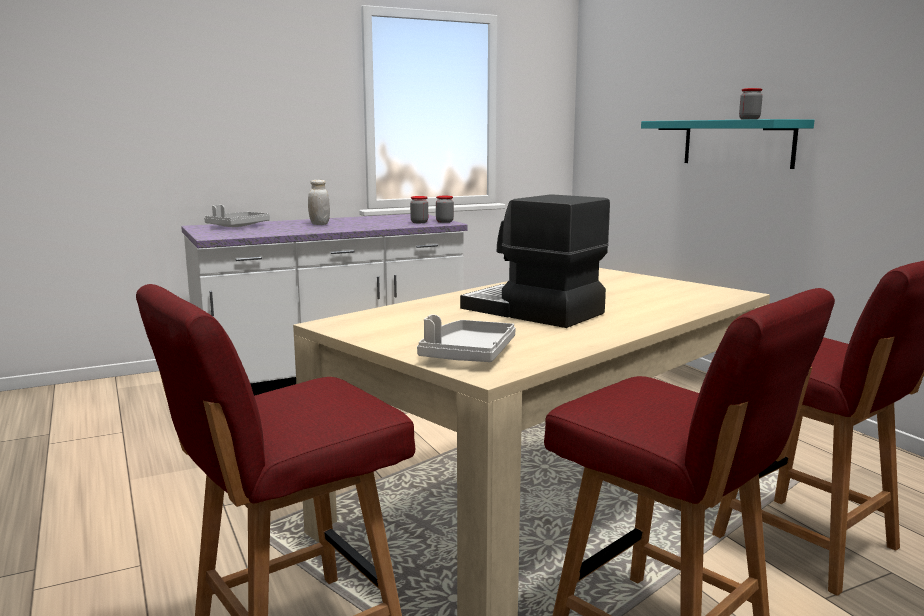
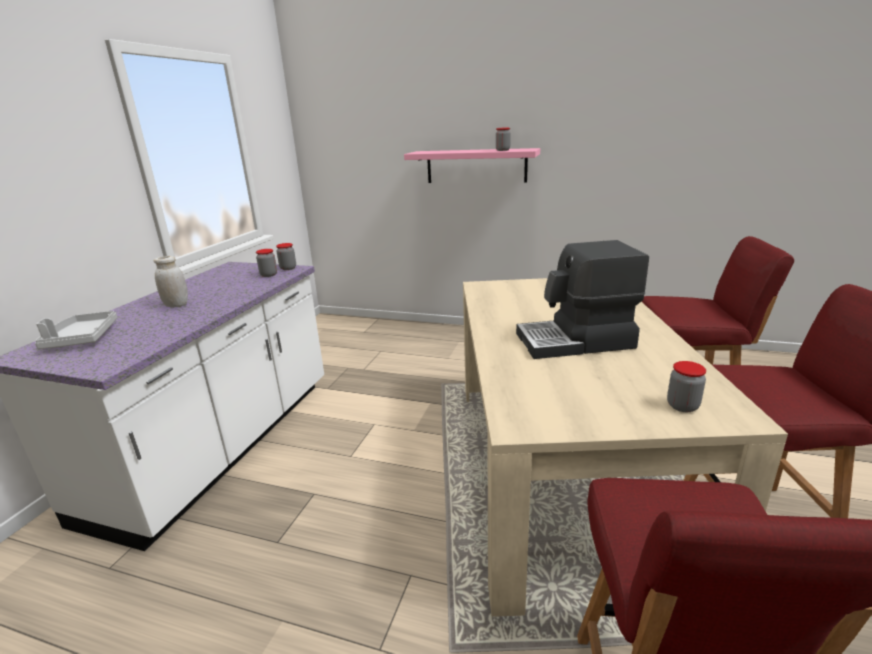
camera: 45 degrees left, 10 degrees up
(468, 355) = (682, 406): grey tray -> jar
(737, 143) = (476, 166): turquoise shelf -> pink shelf

